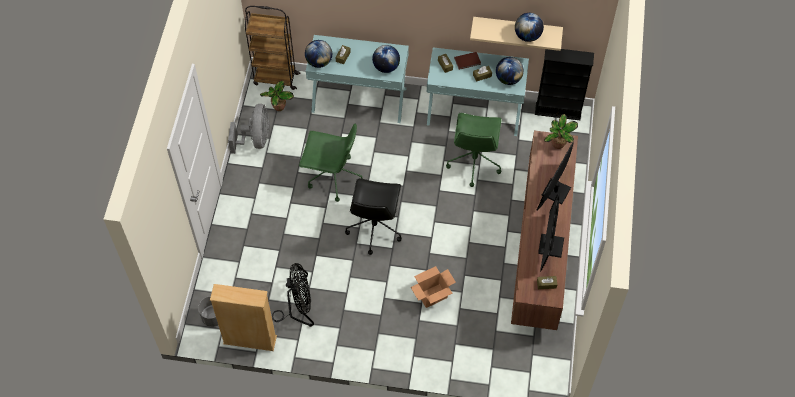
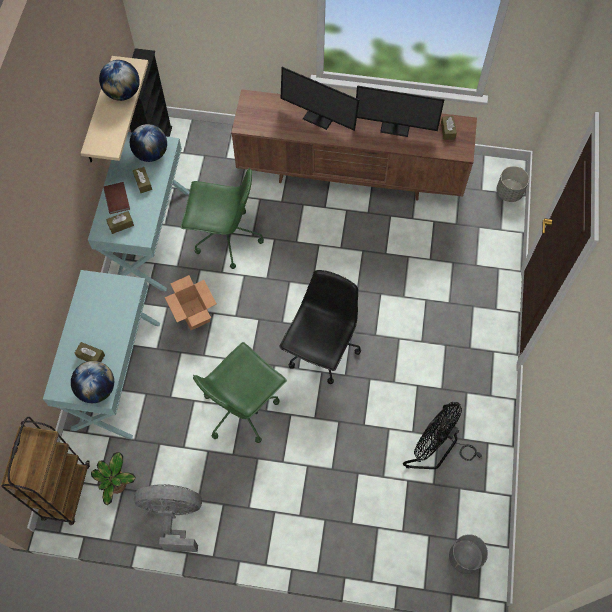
camera: 90 degrees left, 5 degrees up
(250, 340) = (494, 504): beige bookcase -> none
(297, 305) = (439, 446): black fan -> black fan turned 45 degrees counterclockwise
(332, 177) = (243, 407): green office chair -> green office chair turned 150 degrees counterclockwise
(375, 227) = (320, 352): black office chair -> black office chair turned 75 degrees counterclockwise
(386, 67) = (116, 298): globe -> none
(432, 296) = (416, 288): cardboard box -> cardboard box (194, 314)
(531, 377) = (509, 192): none -> grey planter
(558, 145) = (254, 109): potted plant -> none

